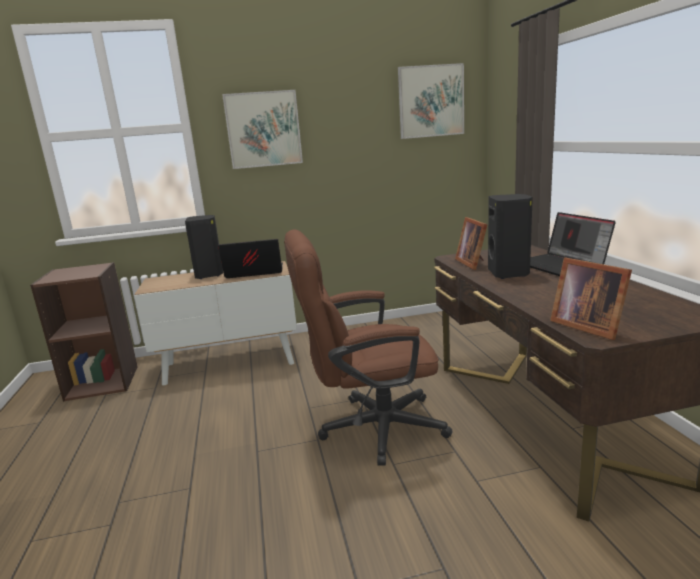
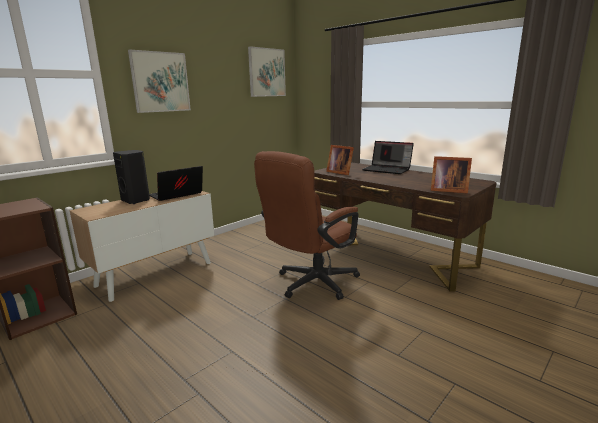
camera: 35 degrees left, 0 degrees up
(509, 273) = (369, 175): black speaker -> none

